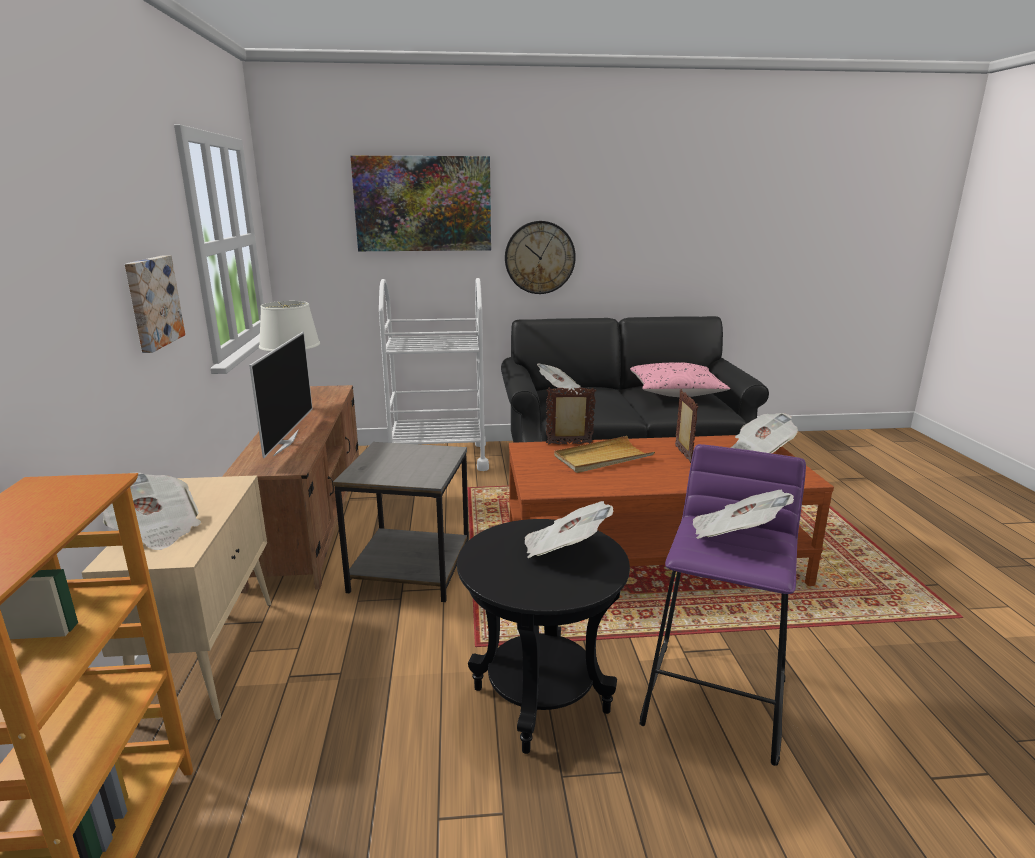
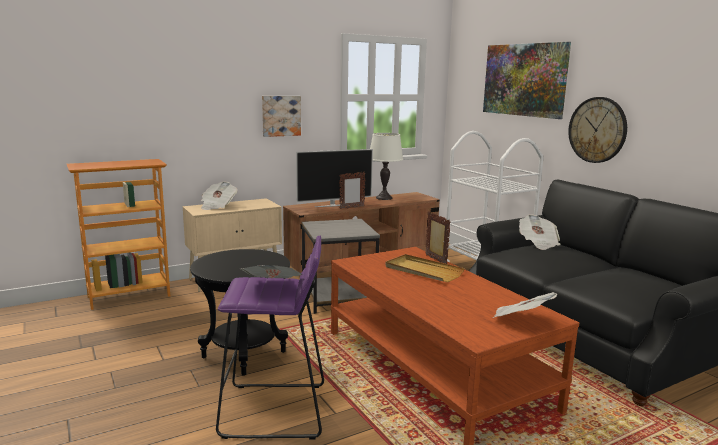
camera: 65 degrees right, 5 degrees down
(564, 550) = (252, 266): newspaper -> none
(676, 392) = (627, 278): pink pillow -> none
(682, 454) = (467, 293): picture frame -> picture frame (351, 208)

